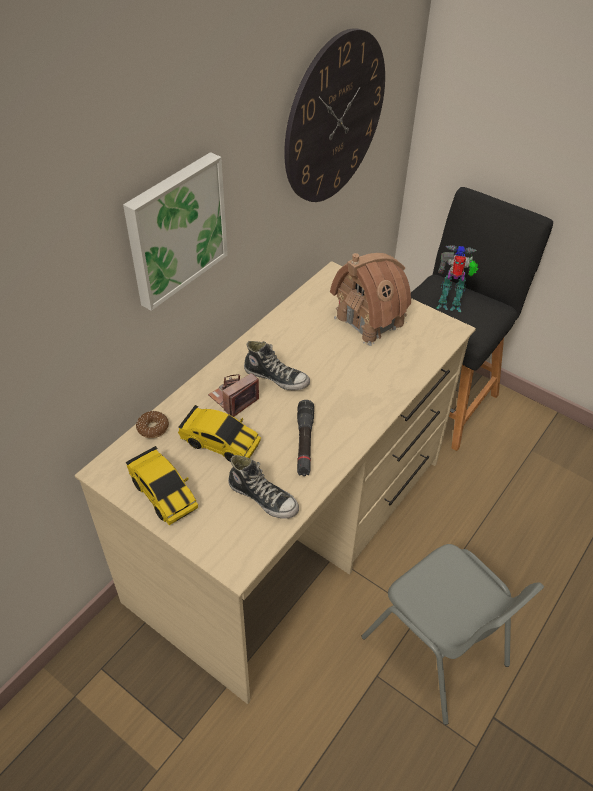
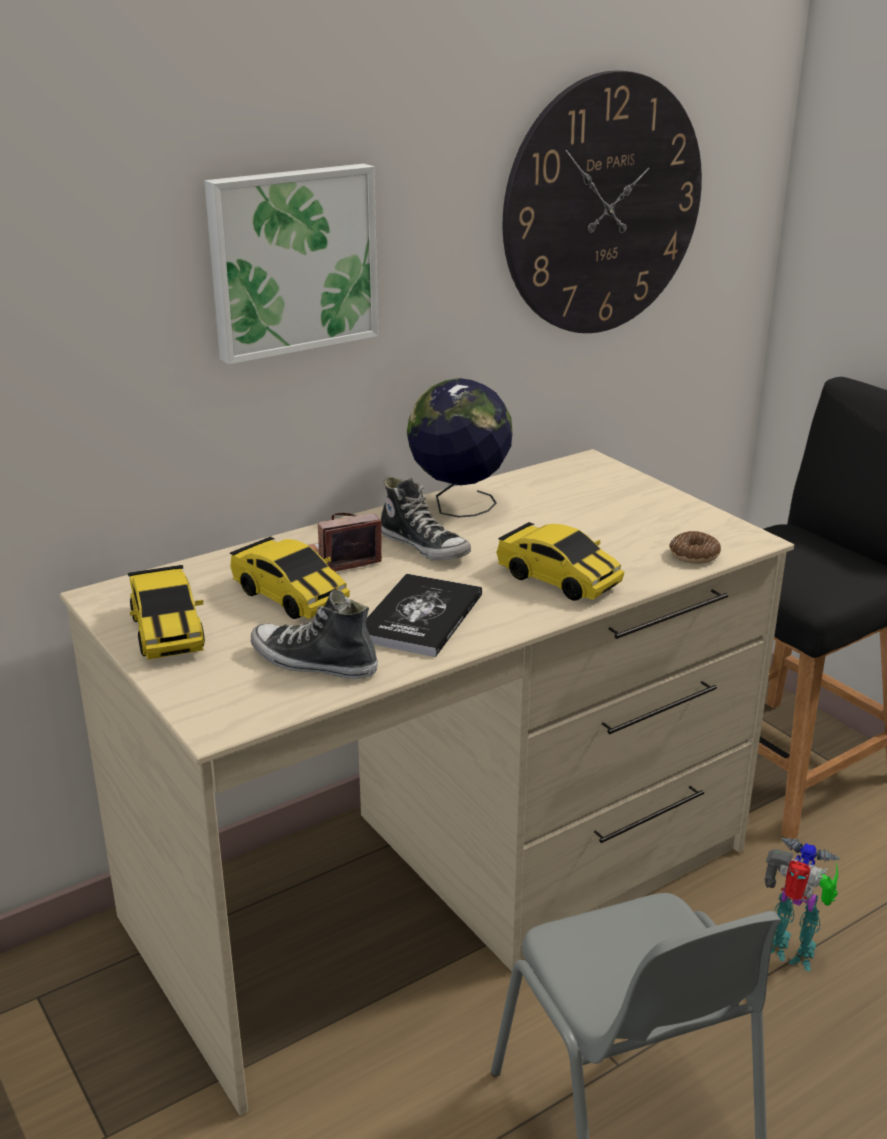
camera: 20 degrees right, 20 degrees down
(153, 428) = (204, 567): donut -> donut (694, 555)
(263, 498) = (313, 662): shoe -> shoe turned 150 degrees clockwise
(279, 335) = (459, 507): none -> globe
(304, 442) = (420, 617): black flashlight -> book
(365, 389) = (558, 579): none -> toy car
(370, 321) = (614, 512): toy house -> none
(450, 306) = (791, 554): toy robot -> toy robot (792, 955)

